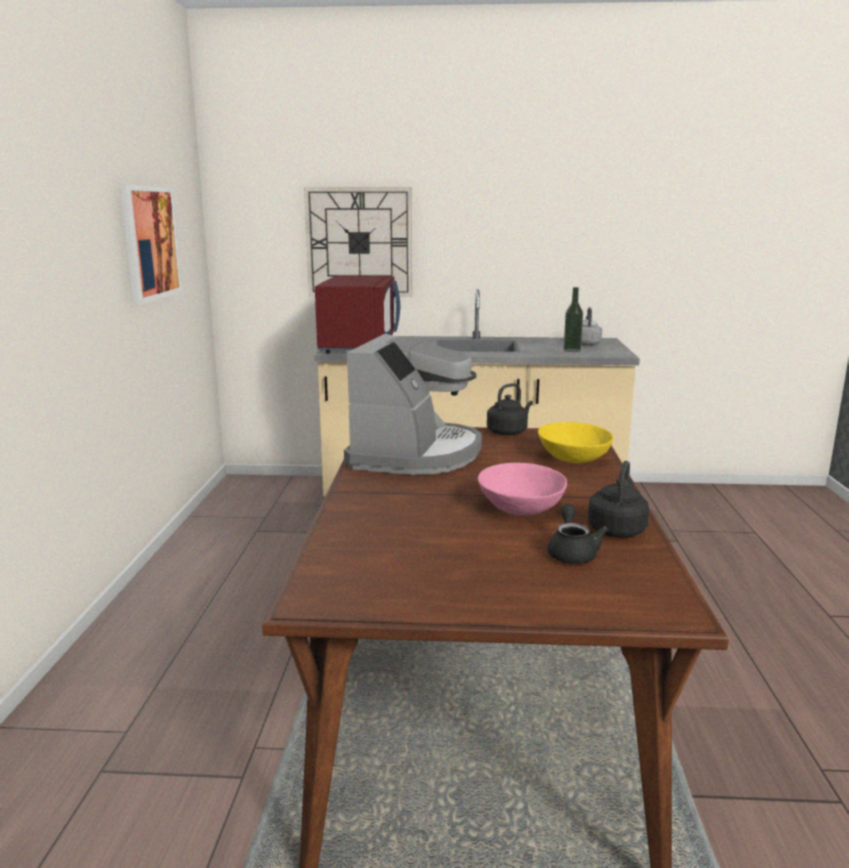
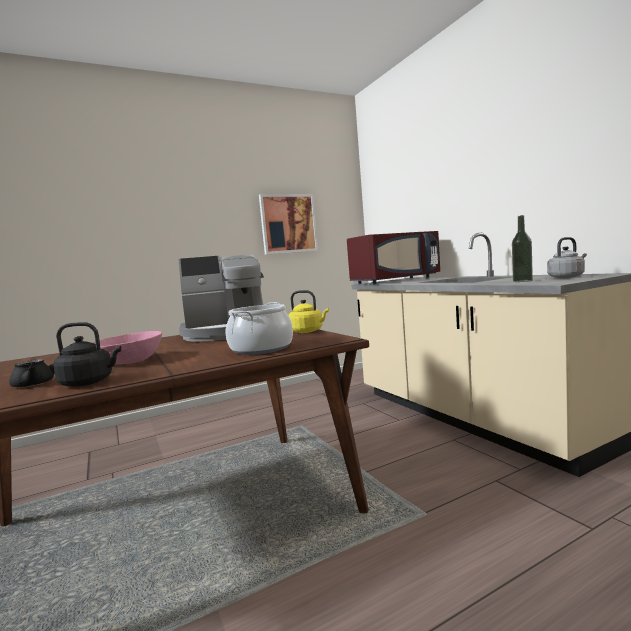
camera: 60 degrees right, 10 degrees down
(359, 242) = (426, 210): wall clock -> none
(508, 432) = (308, 331): black kettle -> yellow kettle
(572, 458) = (261, 349): yellow bowl -> cooking pot

